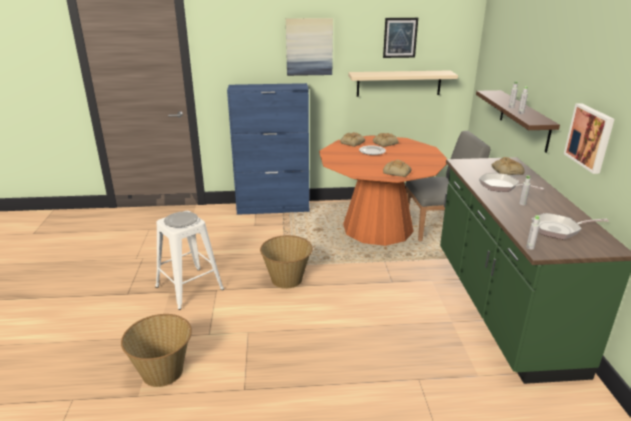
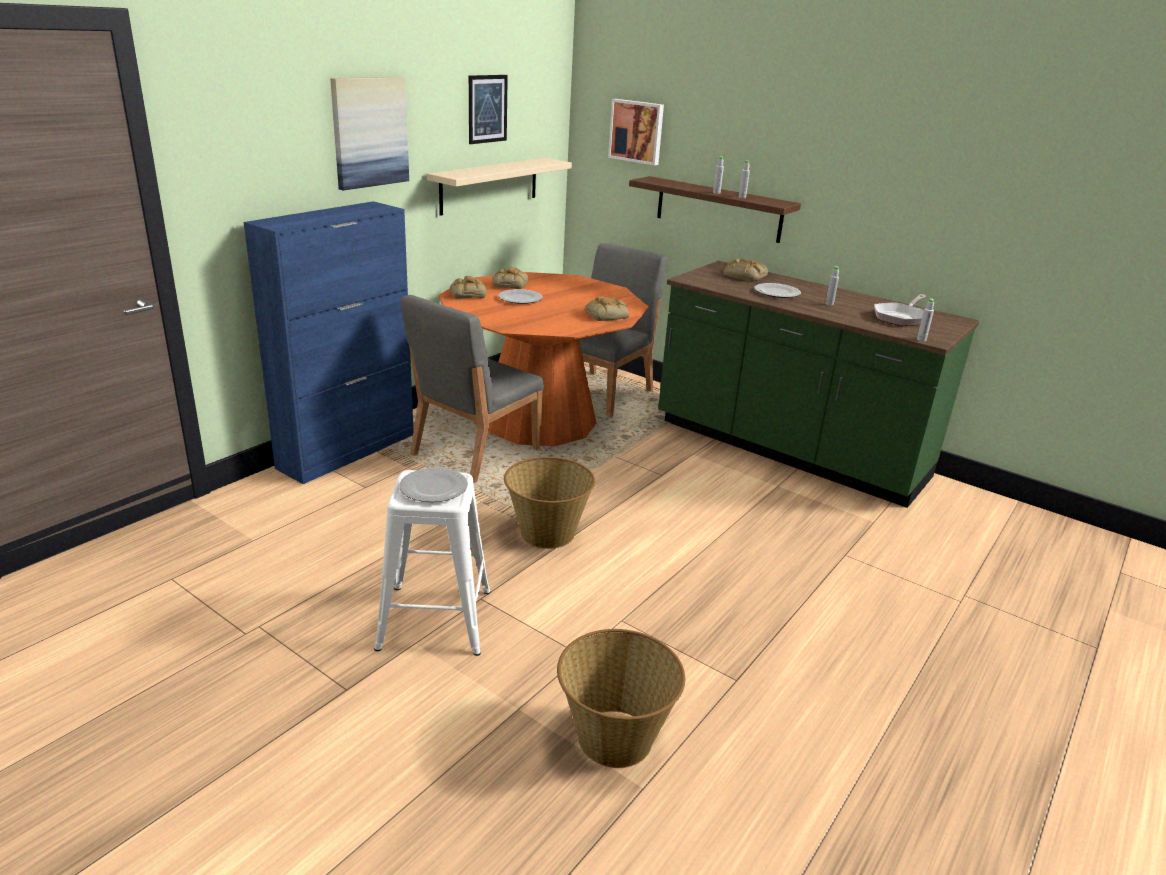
camera: 50 degrees left, 0 degrees up
(321, 229) = (474, 452): none -> grey chair
(501, 186) = (777, 293): frying pan -> plate
(590, 137) = (865, 209): picture -> picture (637, 131)

